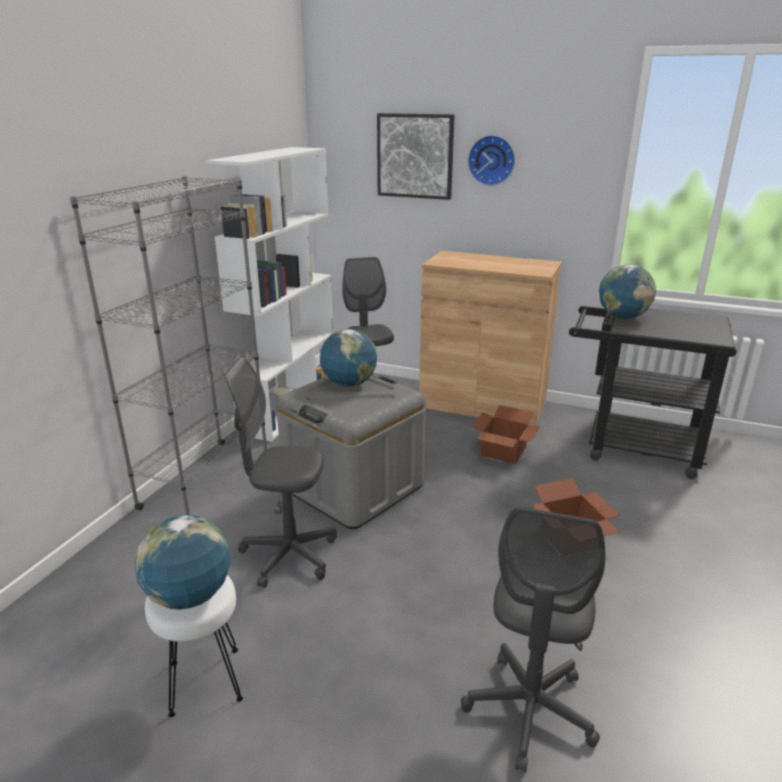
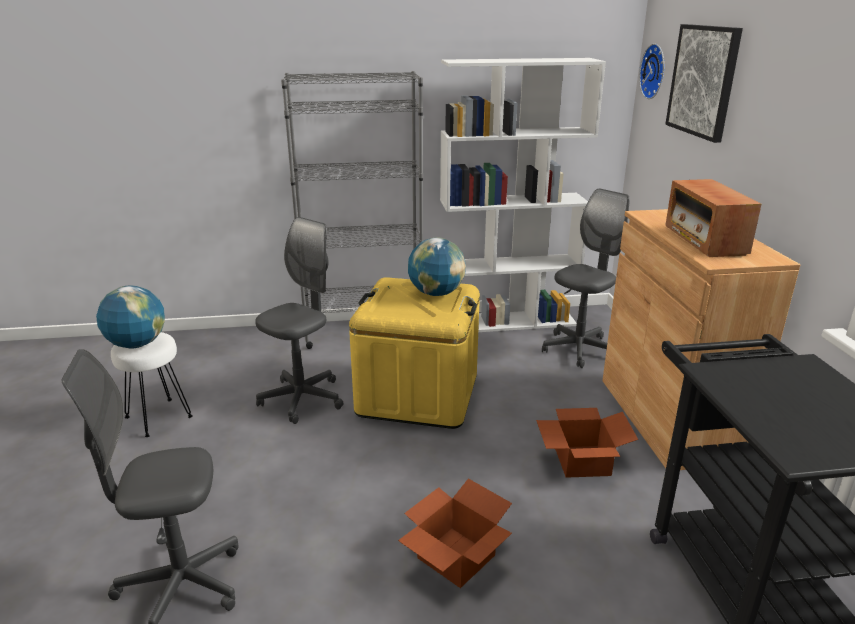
camera: 60 degrees right, 0 degrees up
(289, 555) = (302, 399): grey office chair -> grey office chair turned 60 degrees clockwise
(353, 487) = (418, 395): grey storage box -> yellow storage box
(492, 160) = (764, 95): wall clock -> wall clock (655, 71)
(505, 265) = (704, 241): none -> radio
(622, 317) = (754, 362): globe -> none

